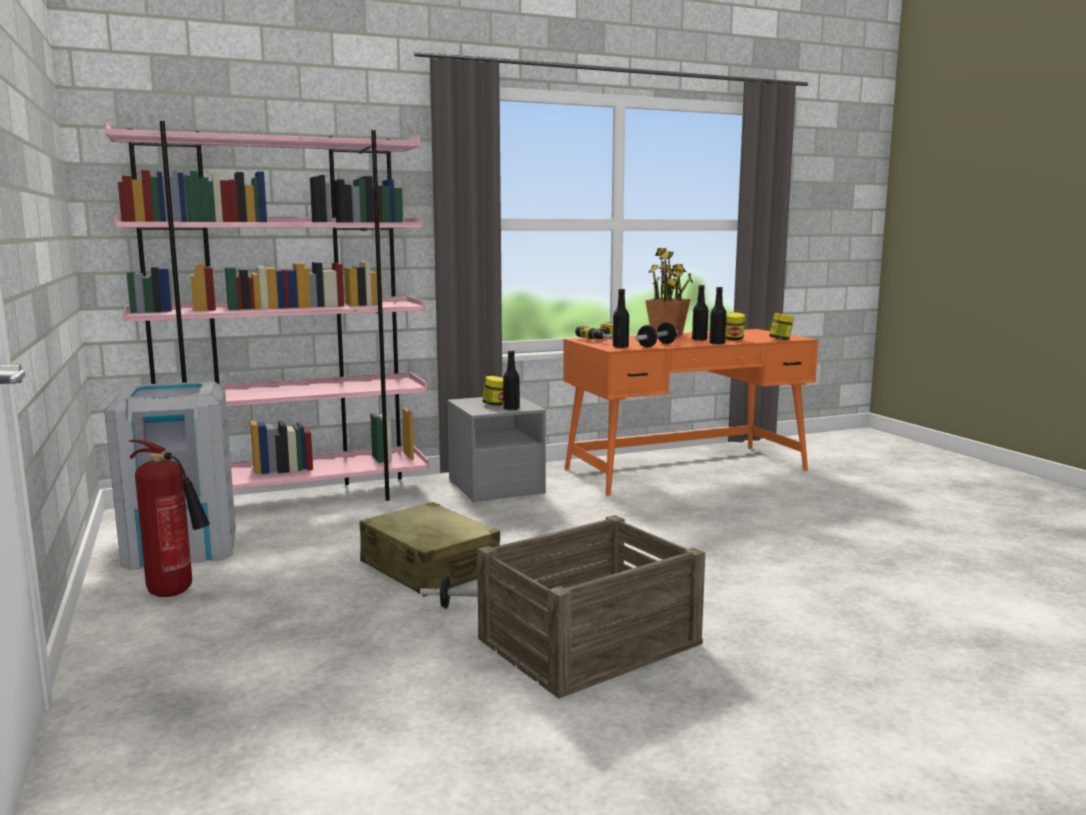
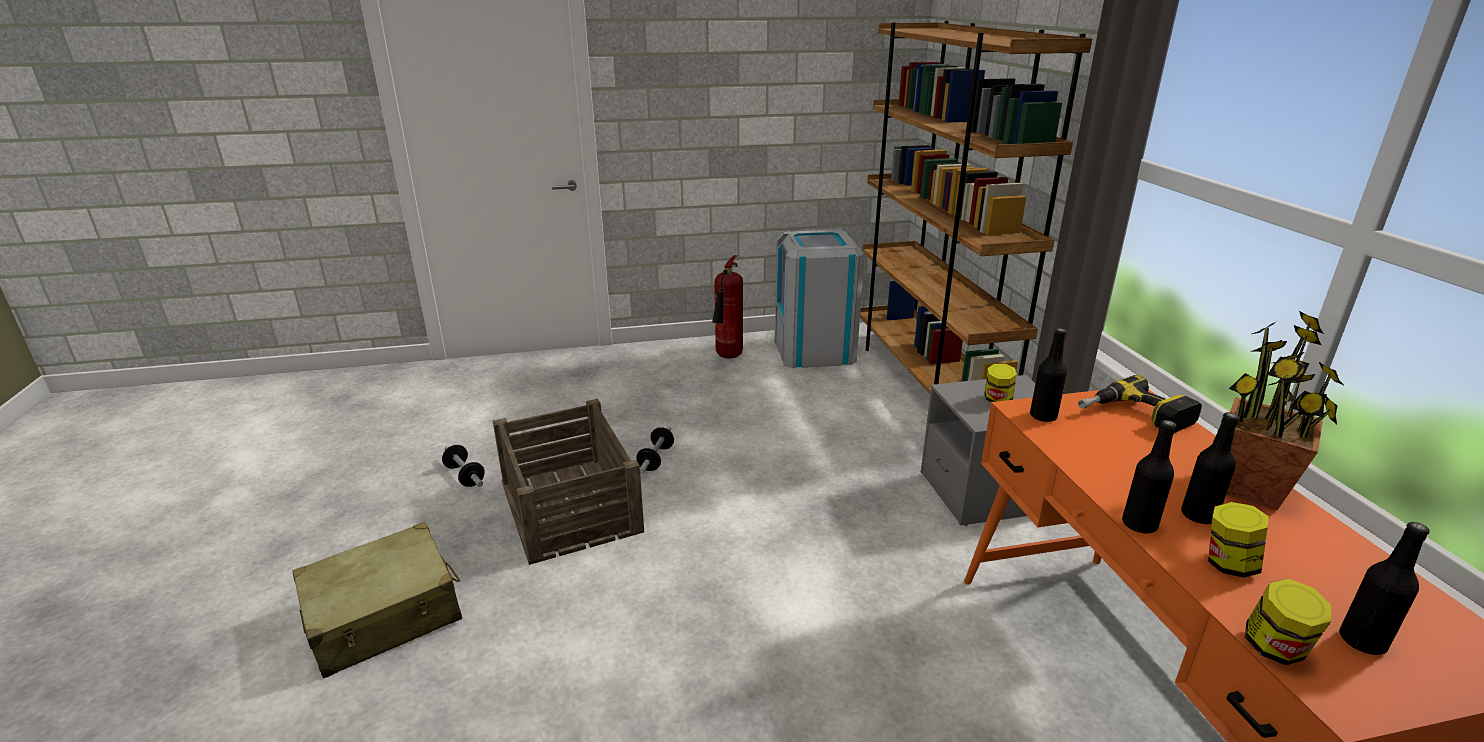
camera: 100 degrees right, 15 degrees up
(292, 500) = (927, 381): pink bookcase -> brown bookcase
(429, 568) = (741, 443): beige suitcase -> beige suitcase (385, 615)
(511, 409) = (971, 409): black bottle -> black bottle (1362, 641)
(656, 345) = (1077, 451): dumbbell -> dumbbell (465, 476)

